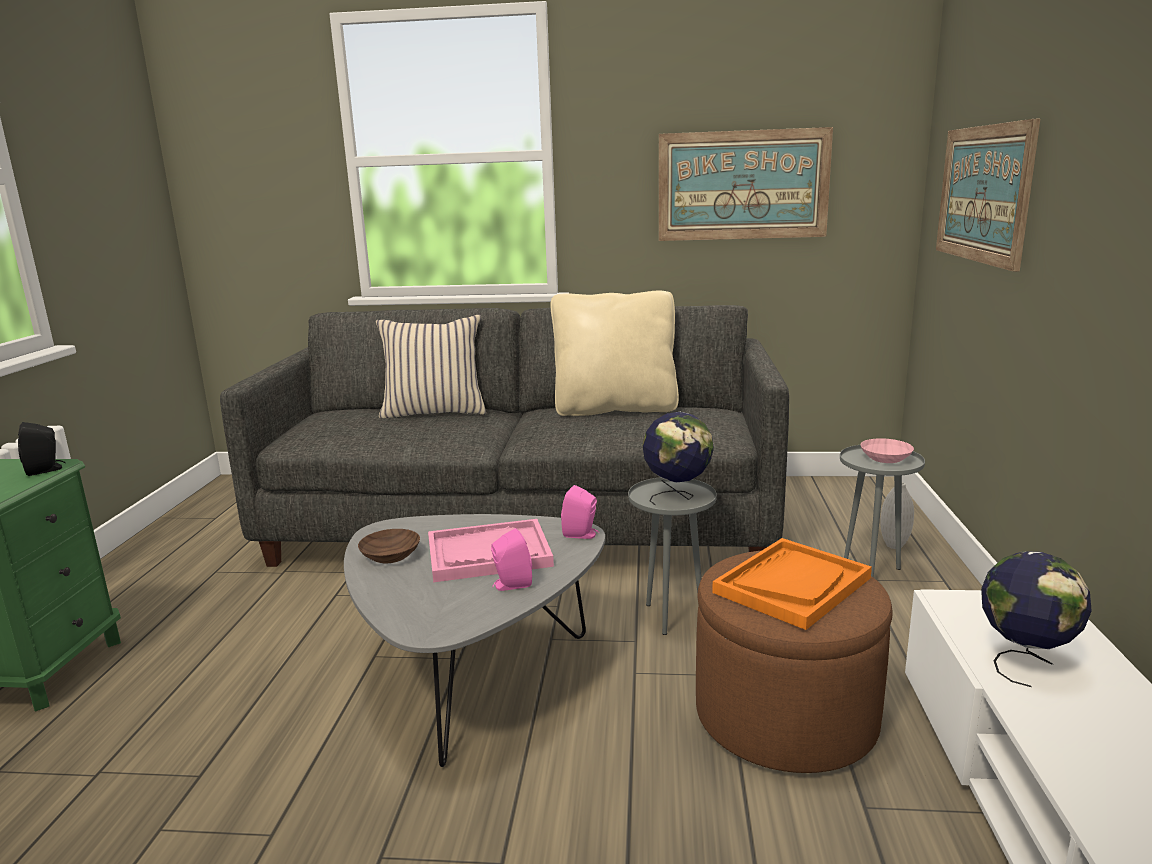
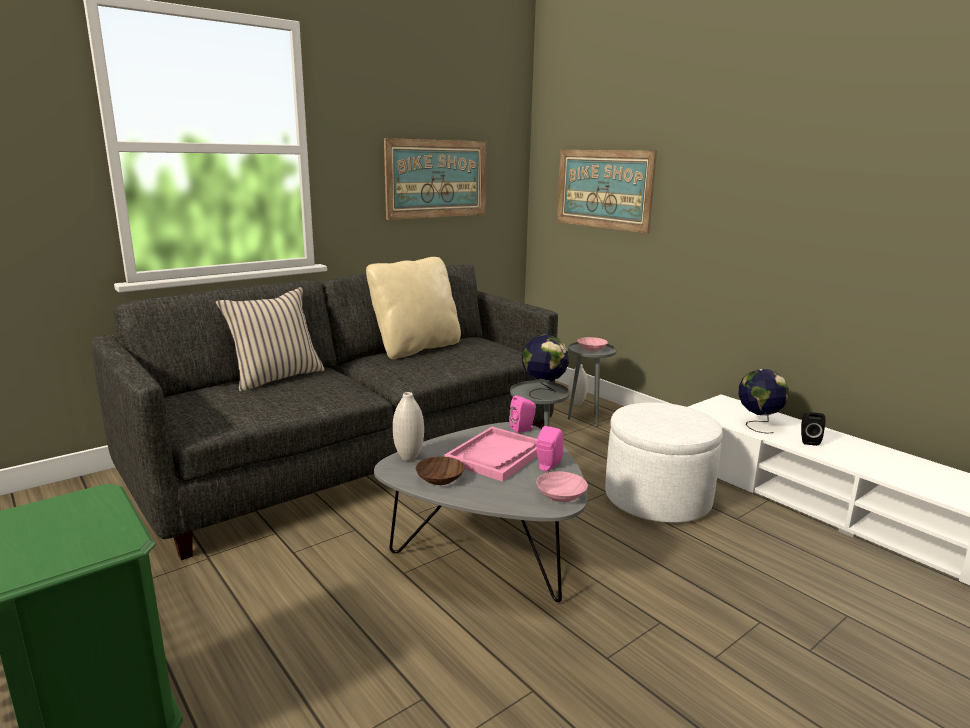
camera: 45 degrees left, 0 degrees up
(46, 470) = (103, 501): black speaker -> black speaker (808, 441)
(412, 525) = (409, 457): none -> white vase
(453, 622) = (562, 495): none -> pink bowl
(785, 716) = (657, 498): brown ottoman -> white ottoman
(792, 585) = (667, 418): orange tray -> none

